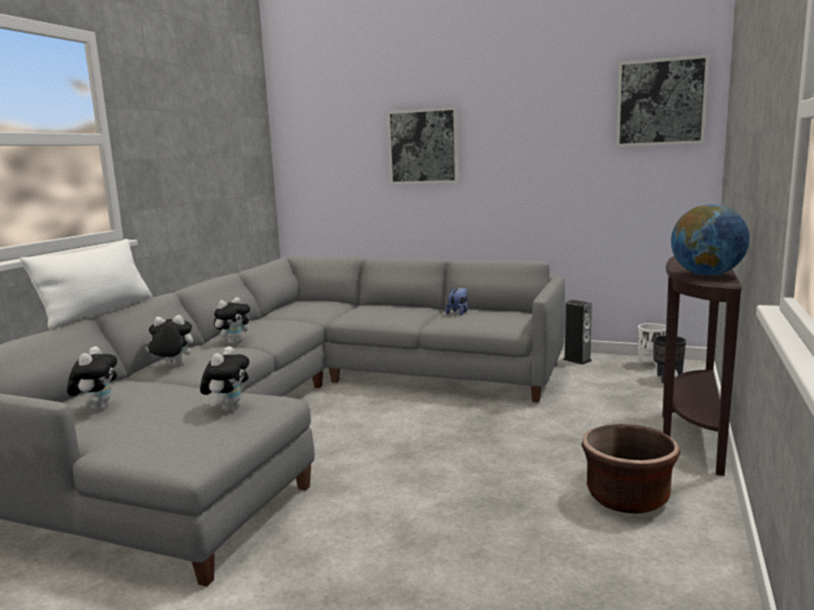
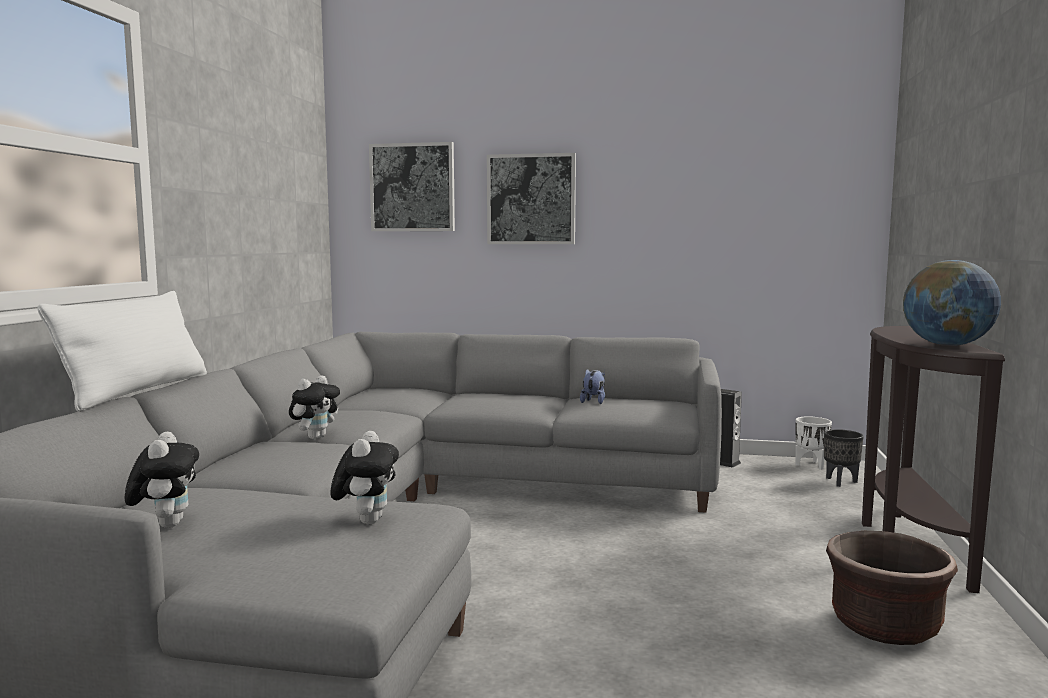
camera: 10 degrees left, 5 degrees down
(172, 366) = (246, 466): plush toy -> none
(661, 102) = (819, 158): picture -> picture (412, 187)

